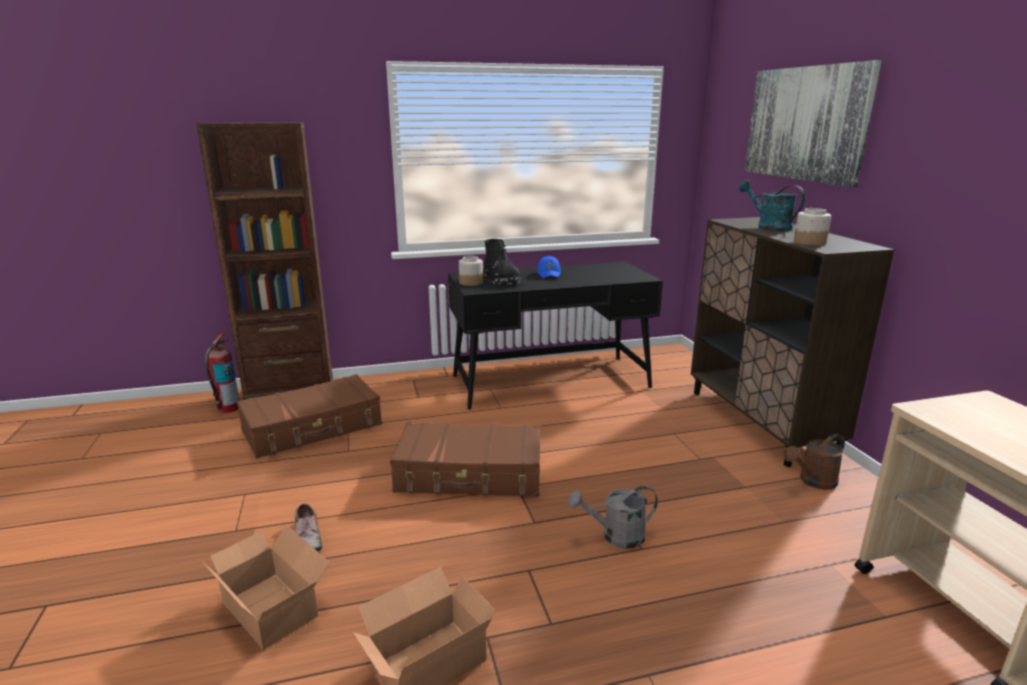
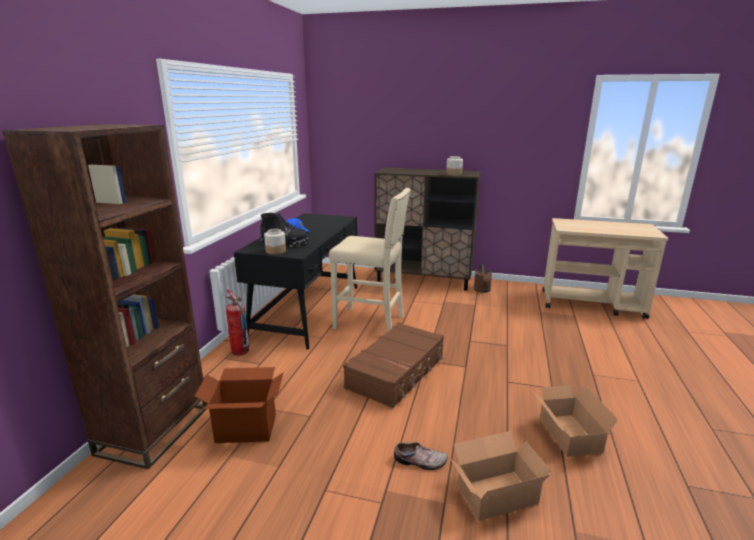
camera: 60 degrees left, 0 degrees up
(228, 408) = (120, 482): fire extinguisher -> fire extinguisher (240, 351)
(313, 428) = (246, 428): brown suitcase -> cardboard box
(571, 423) = (370, 322): none -> beige stool
(615, 536) = (493, 348): grey watering can -> none
(768, 227) = (412, 171): turquoise watering can -> none
(805, 123) = (406, 112): picture -> none

